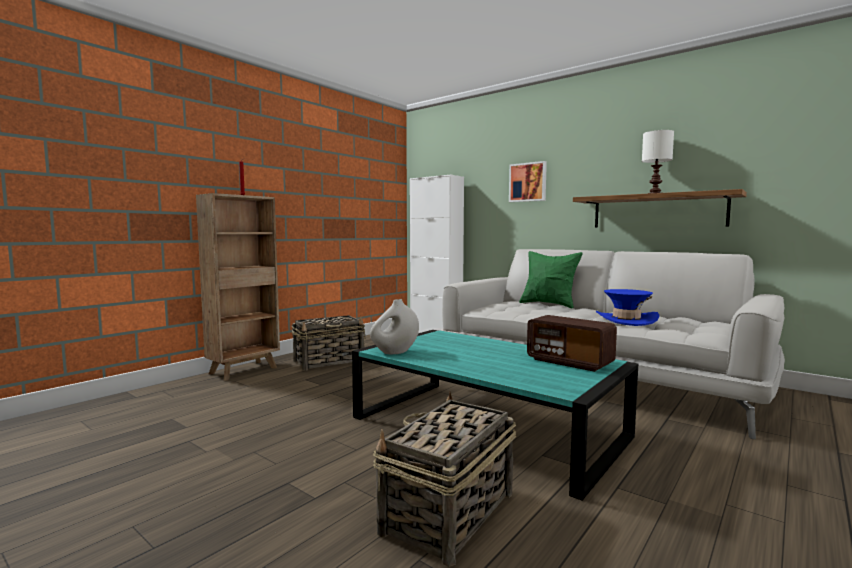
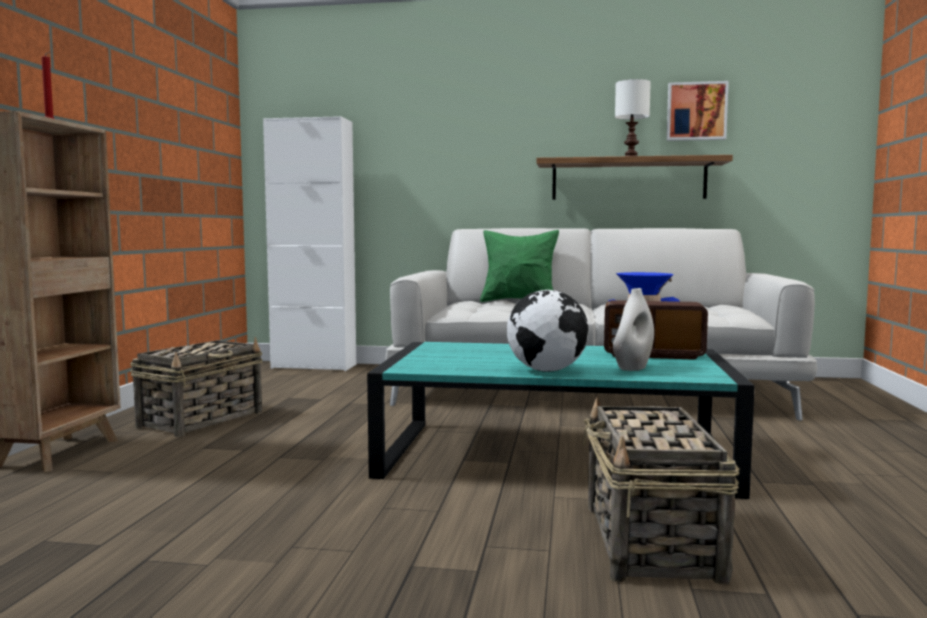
camera: 30 degrees left, 0 degrees up
(395, 352) = (435, 368): white vase -> white vase (633, 368)
(457, 365) = (547, 371): none -> globe
(528, 182) = (456, 135): picture -> picture (696, 111)

